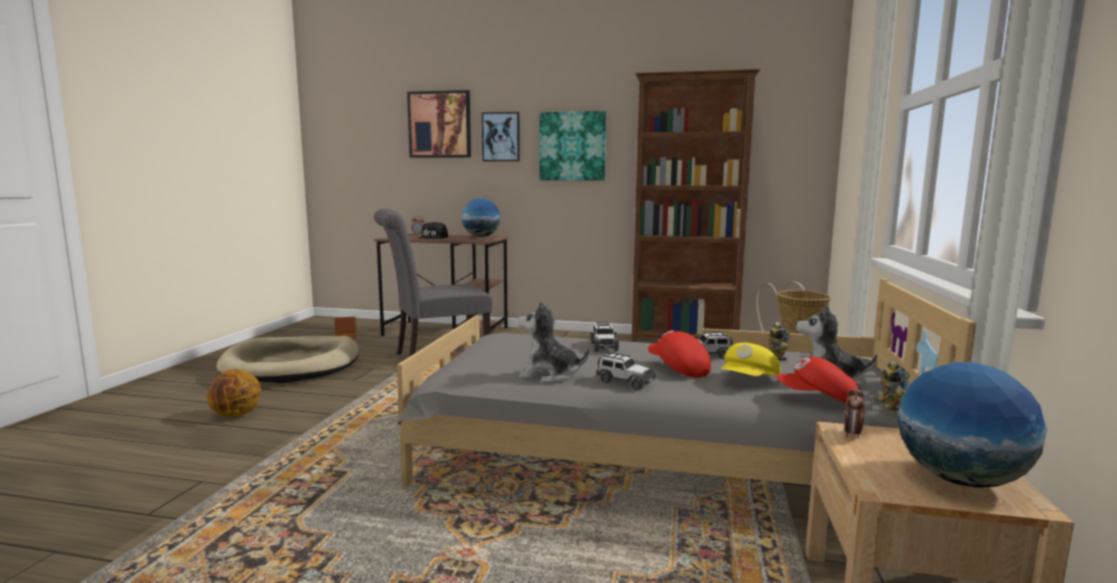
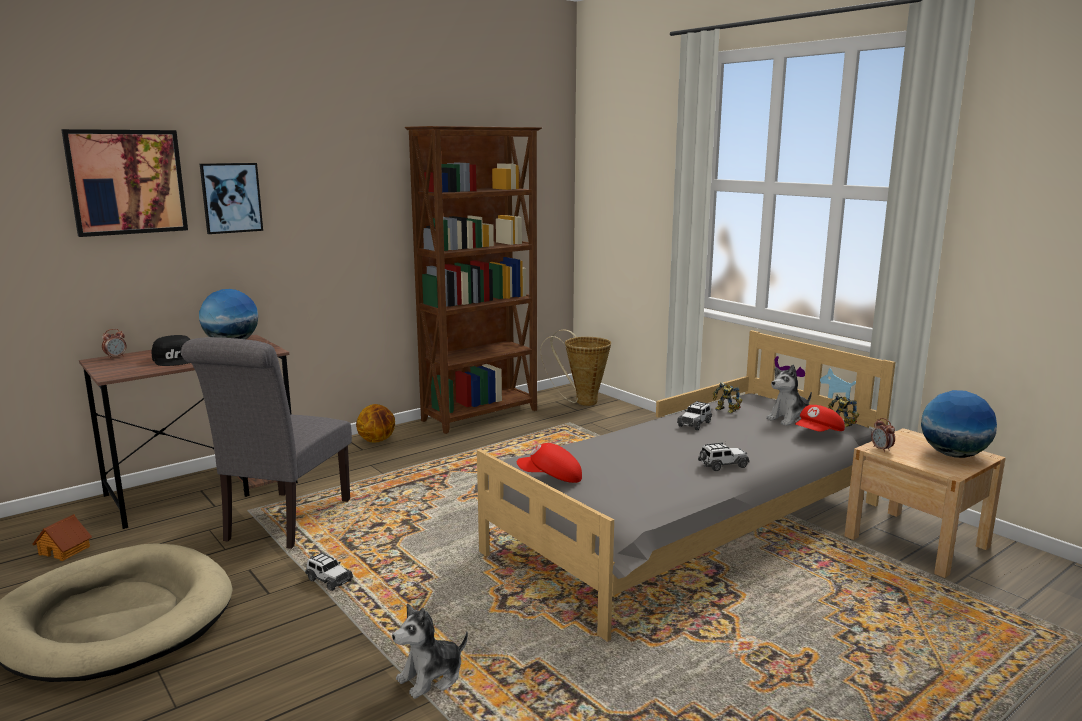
camera: 50 degrees left, 5 degrees up
(236, 415) = (250, 701): basketball -> basketball (377, 440)
(549, 375) = (674, 481): plush toy -> plush toy (431, 677)
(572, 146) = (330, 206): picture -> none
(603, 346) = (625, 442): toy car -> toy car (328, 580)
(677, 369) = (714, 442): red cap -> red cap (550, 478)
(749, 380) = (763, 434): yellow cap -> none

